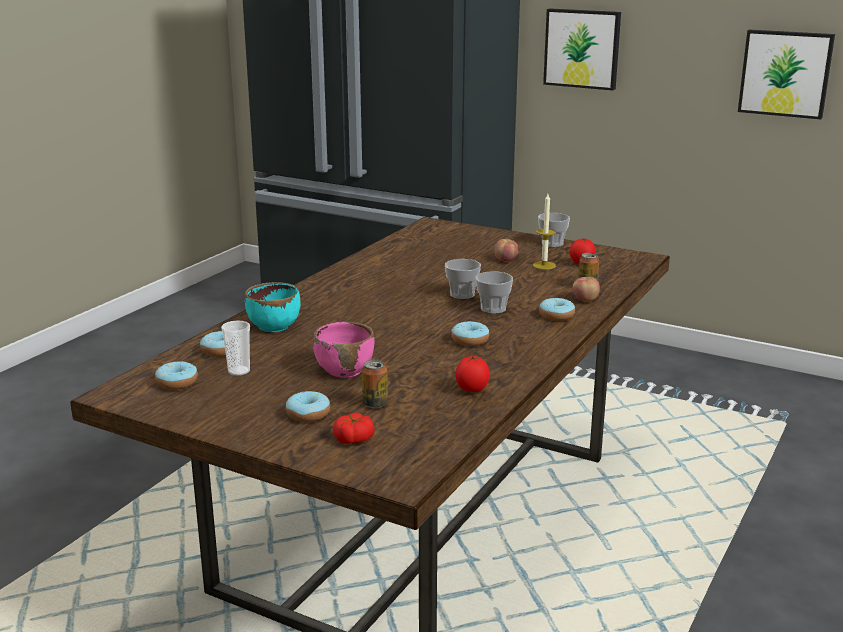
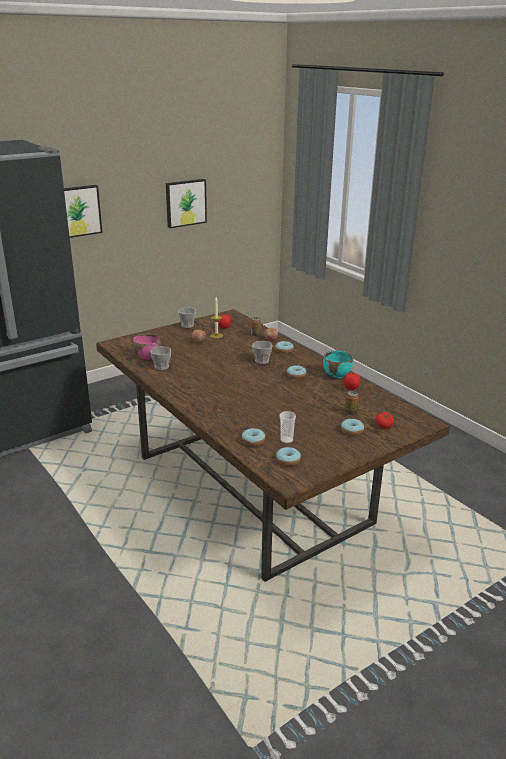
camera: 65 degrees left, 5 degrees up
(274, 326) = (231, 419): turquoise bowl -> turquoise bowl (337, 374)
(344, 370) = (307, 412): pink bowl -> pink bowl (147, 356)
(462, 294) = (235, 363): cup -> cup (161, 367)

